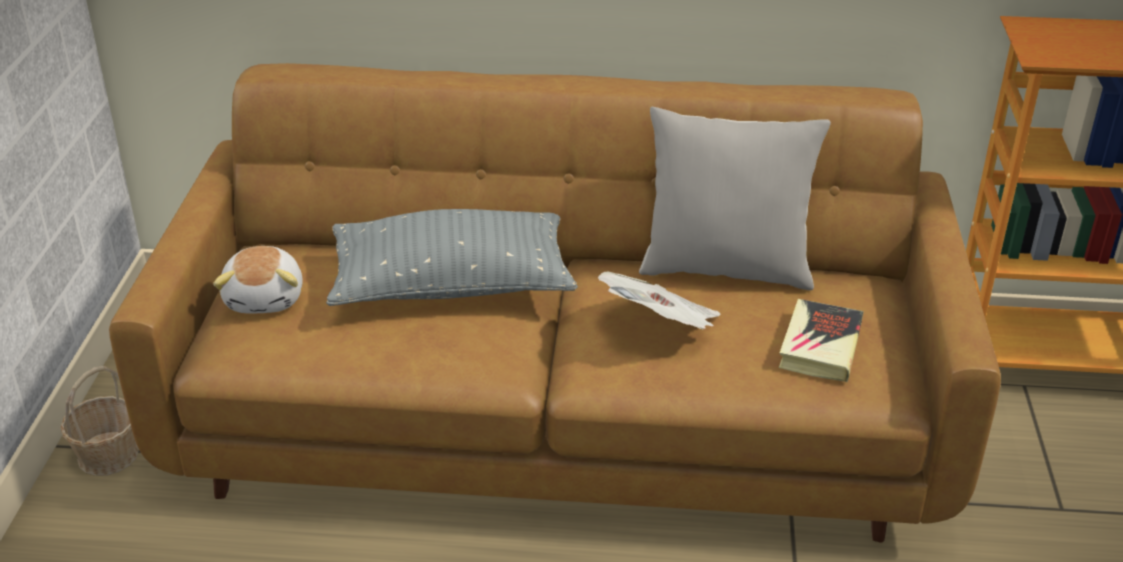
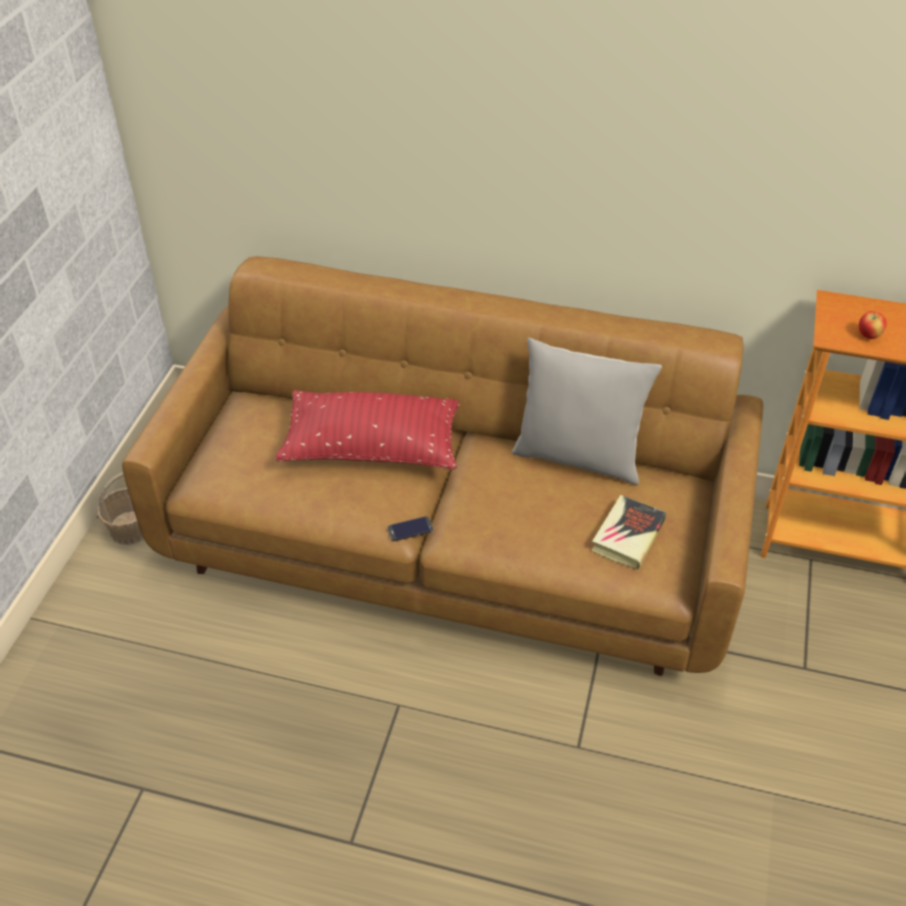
camera: 10 degrees right, 10 degrees up
(266, 298) = (239, 442): plush toy -> none
(452, 285) = (372, 447): grey pillow -> red pillow
(528, 372) = (410, 529): none -> phone
(661, 327) = (515, 503): newspaper -> none
(1082, 52) = (868, 336): none -> apple

